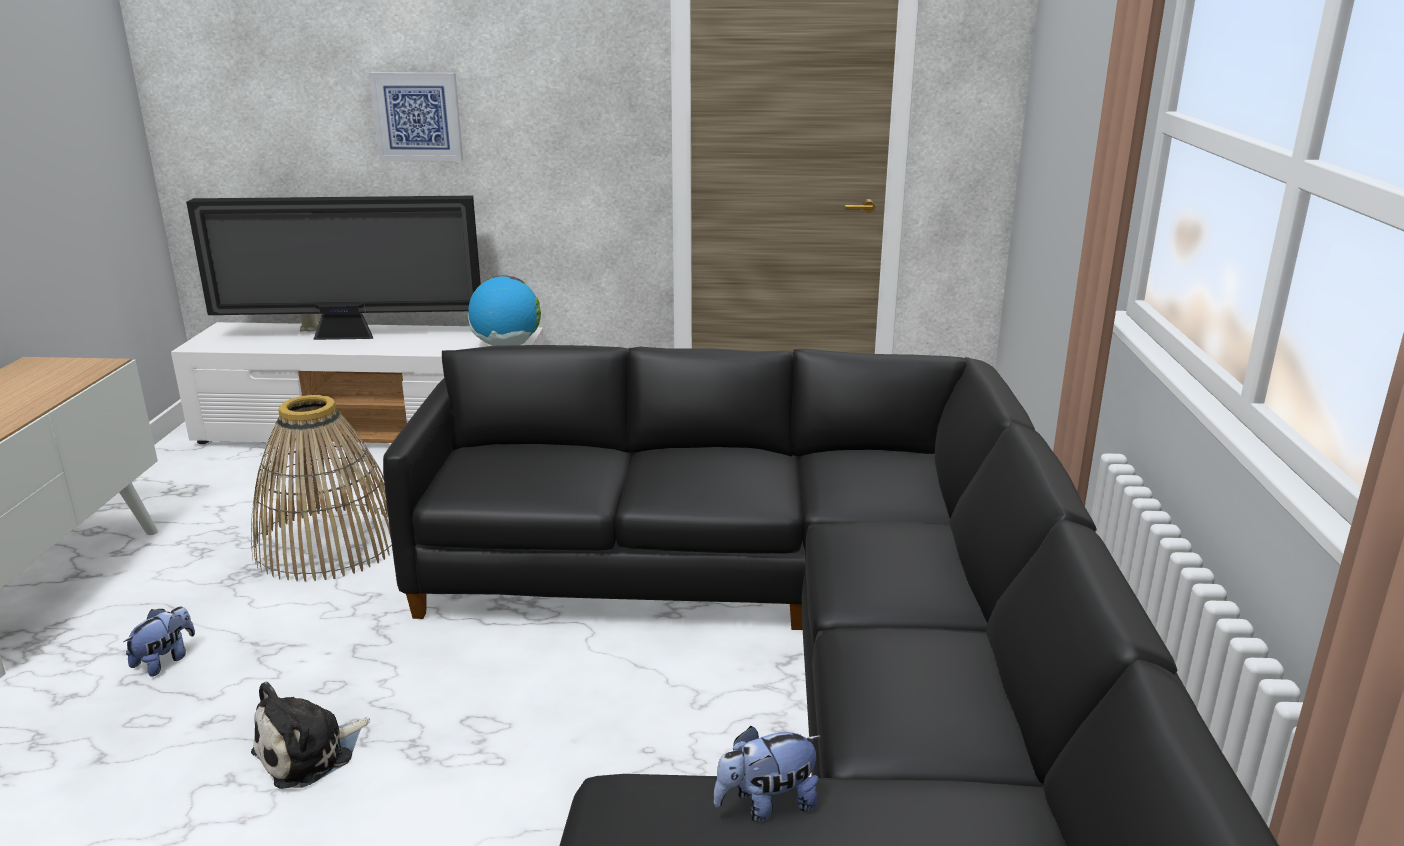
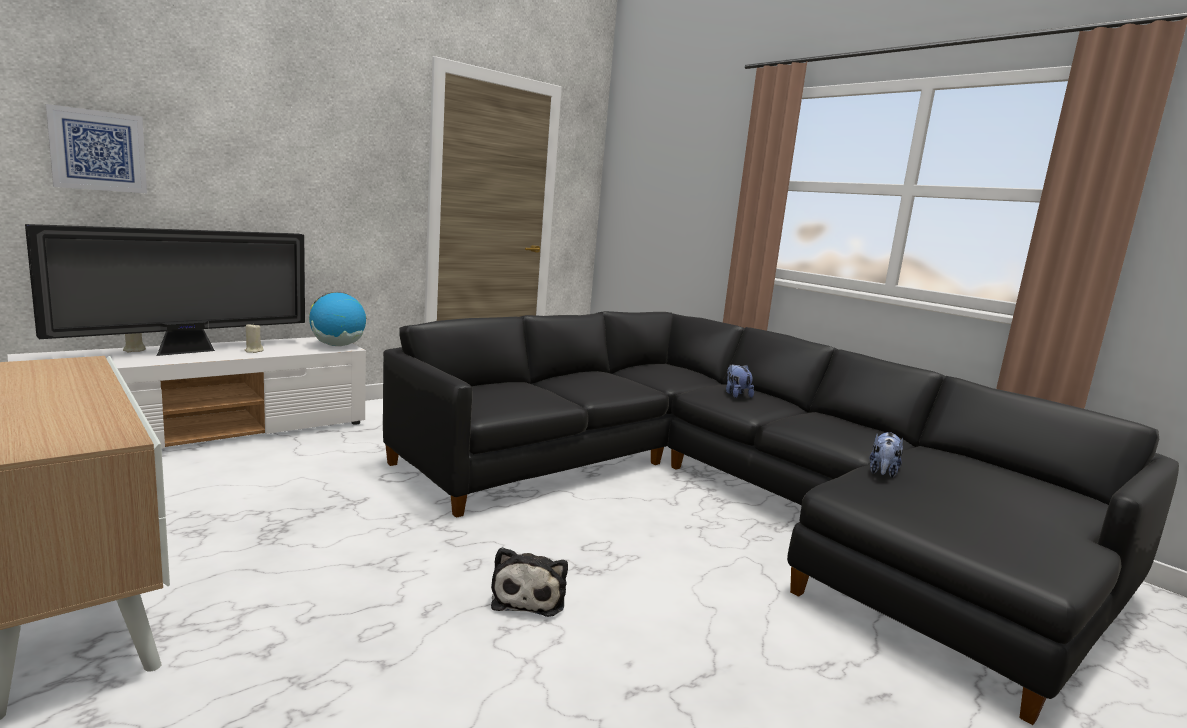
camera: 45 degrees left, 10 degrees down
(165, 660) = (313, 597): plush toy -> plush toy (736, 395)
(329, 544) = (309, 499): basket -> none
(407, 344) = (254, 351): none -> beige candle
(417, 116) = (243, 170): picture -> picture (98, 150)

